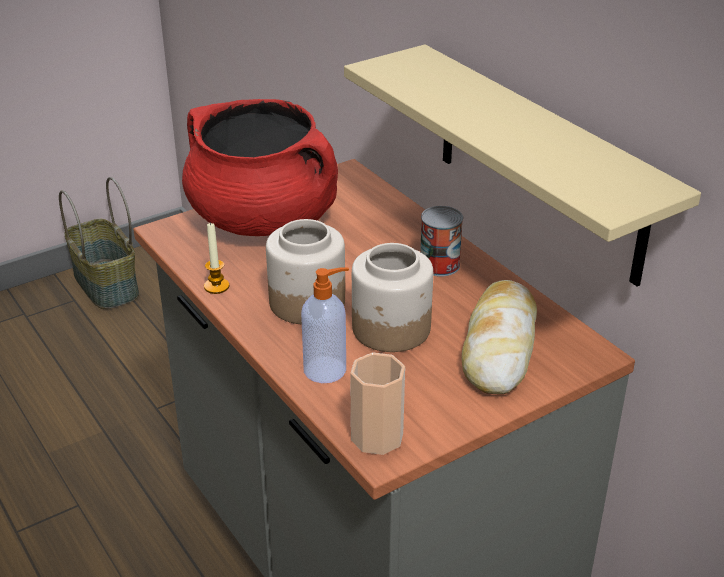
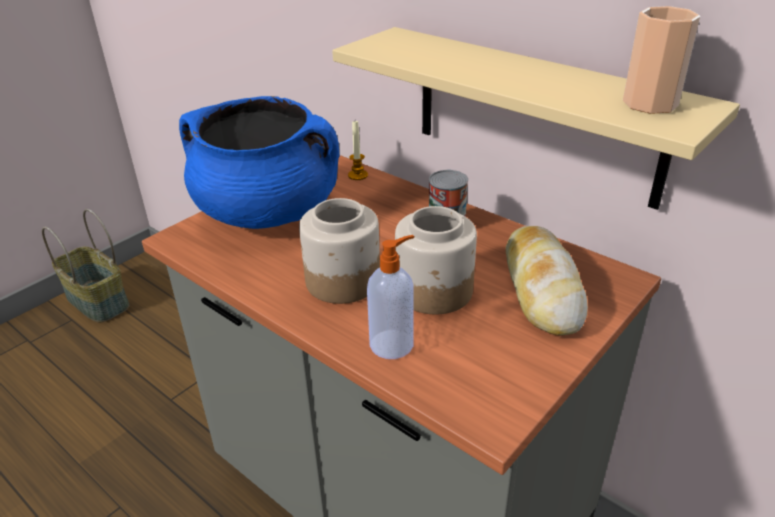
camera: 15 degrees left, 0 degrees up
(216, 286) = (247, 282): candle -> candle (358, 175)
(264, 220) = (268, 213): red cooking pot -> blue cooking pot
(377, 437) = (478, 404): cup -> cup (650, 103)

